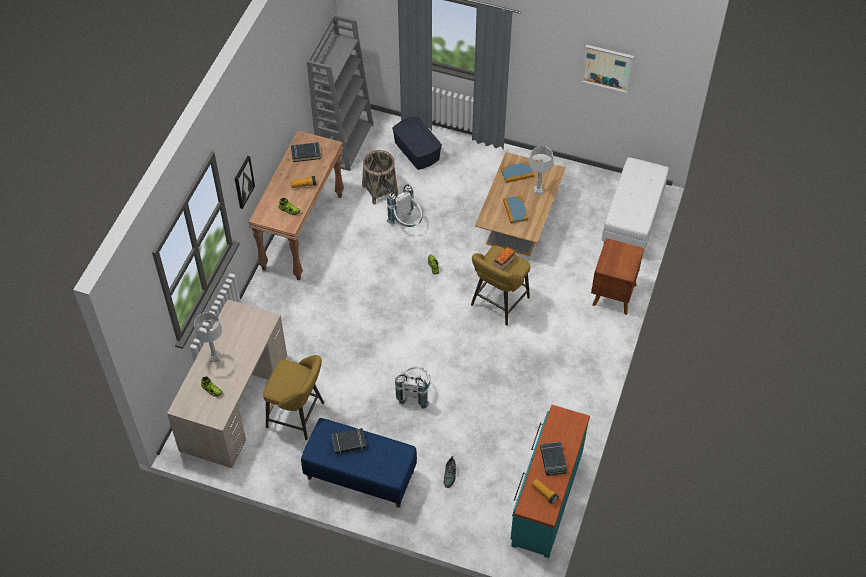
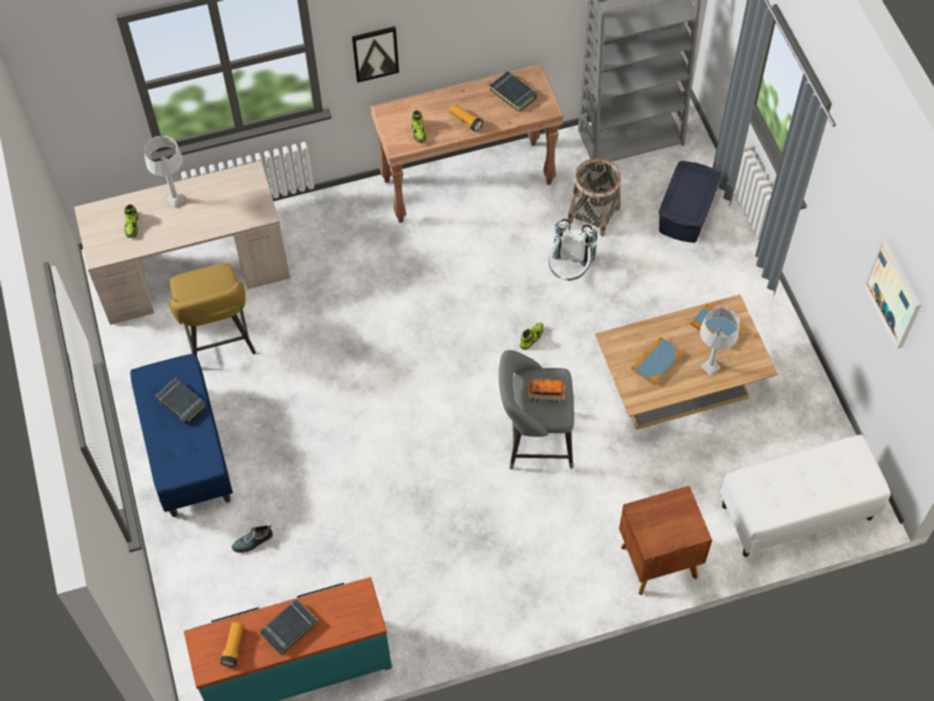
camera: 55 degrees right, 5 degrees up
(414, 393) = (336, 433): white backpack -> none
(498, 304) = (534, 440): yellow stool -> grey stool

